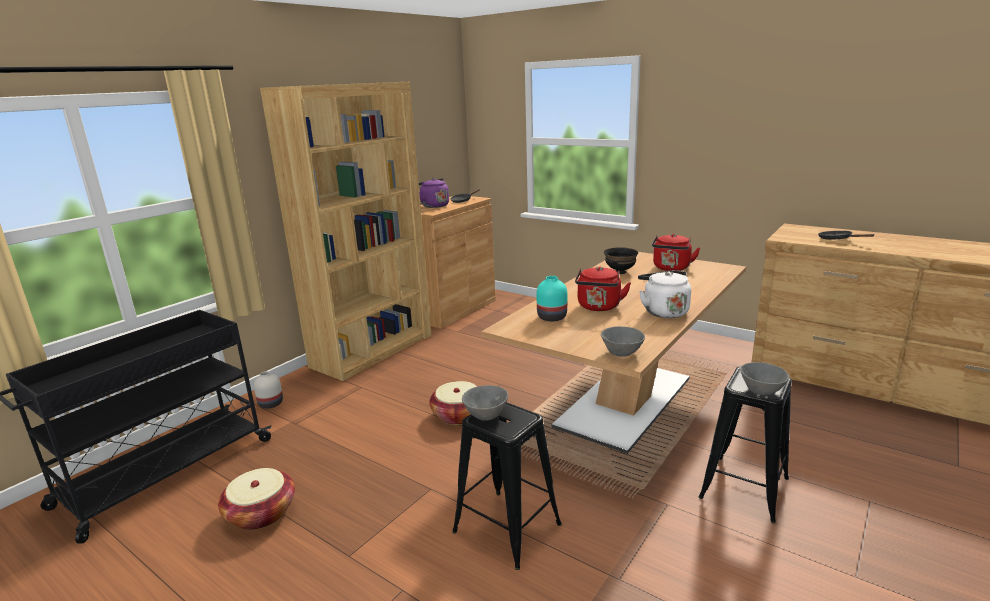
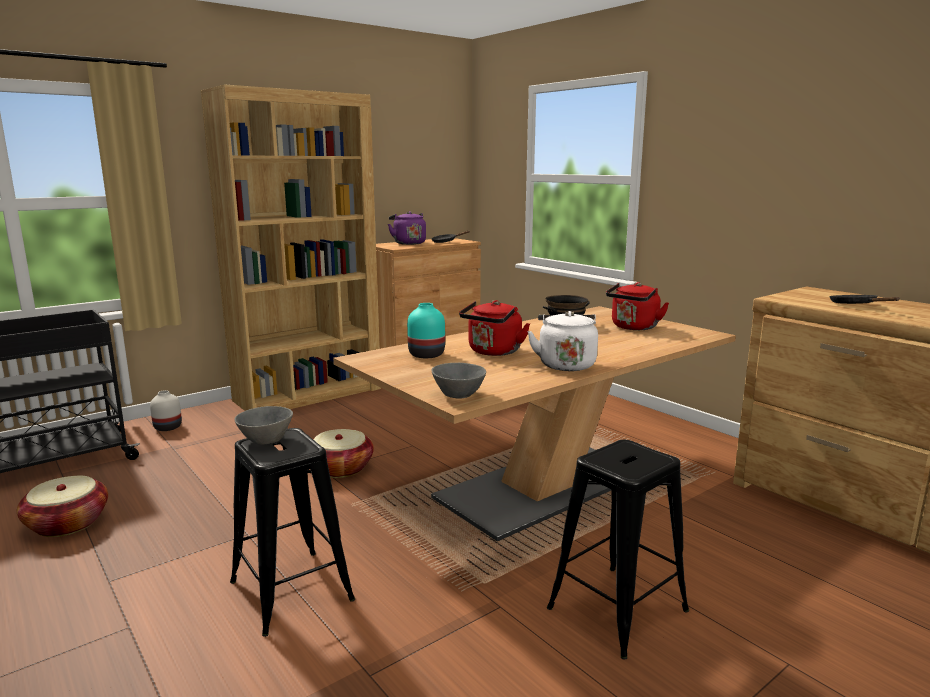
camera: 15 degrees right, 5 degrees down
(762, 391) = (621, 468): grey bowl -> none

